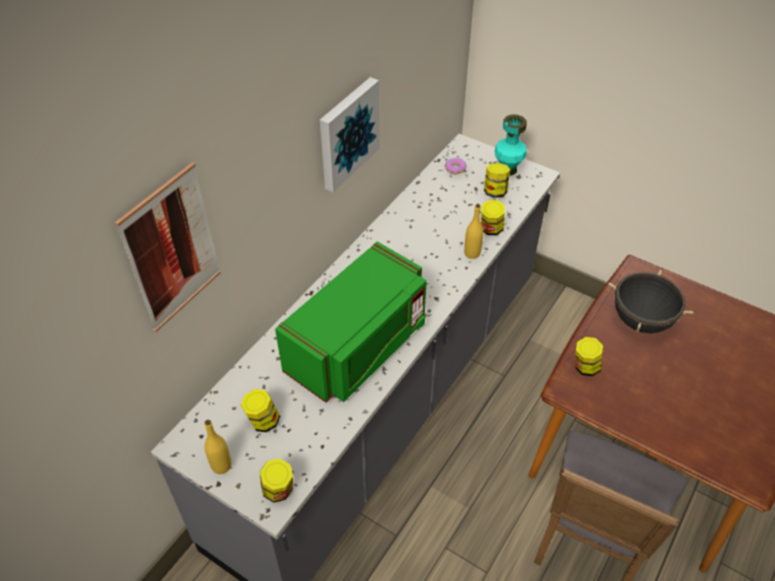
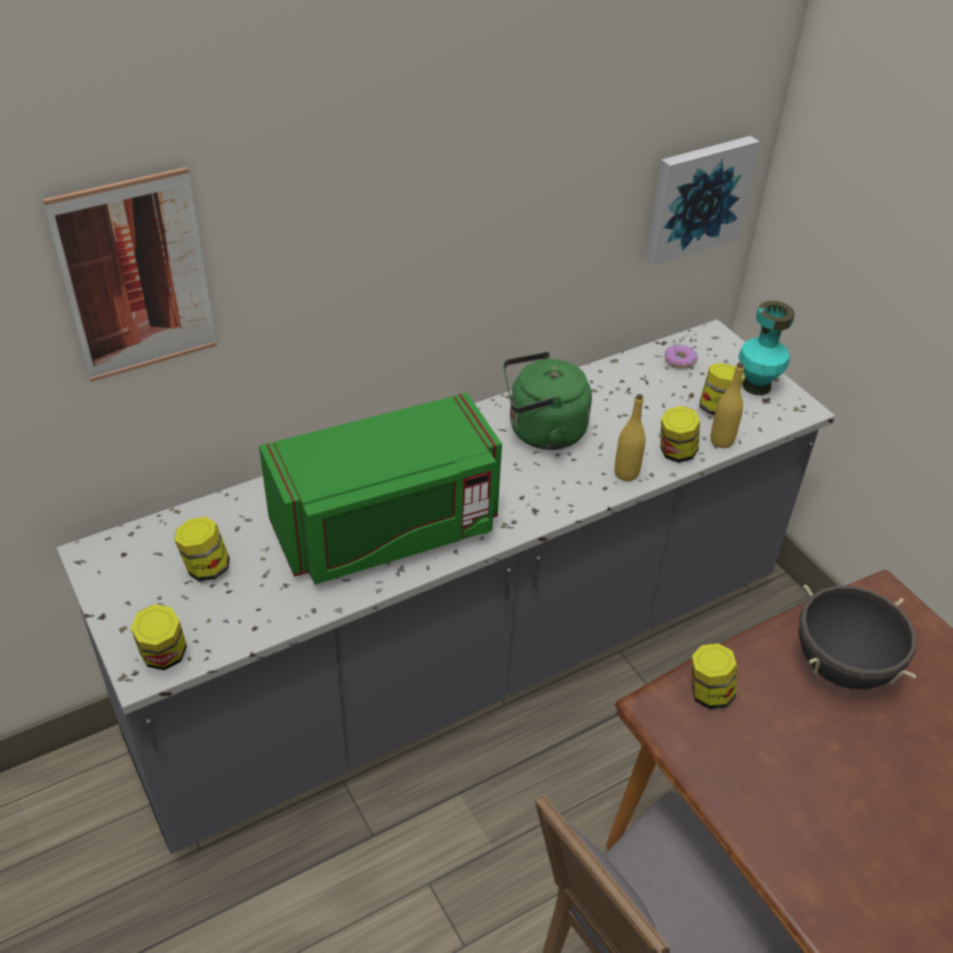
camera: 25 degrees right, 5 degrees down
(221, 465) = (121, 597): yellow bottle -> yellow bottle (721, 441)
(347, 133) = (486, 234): picture -> picture (697, 198)
(406, 245) = (542, 432): none -> green kettle

